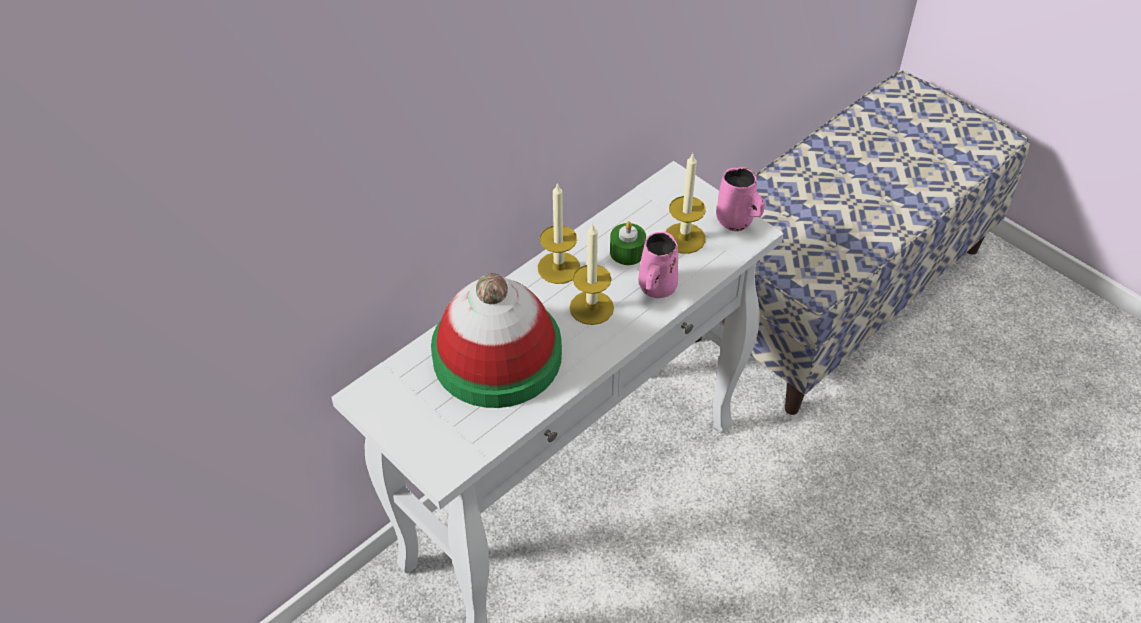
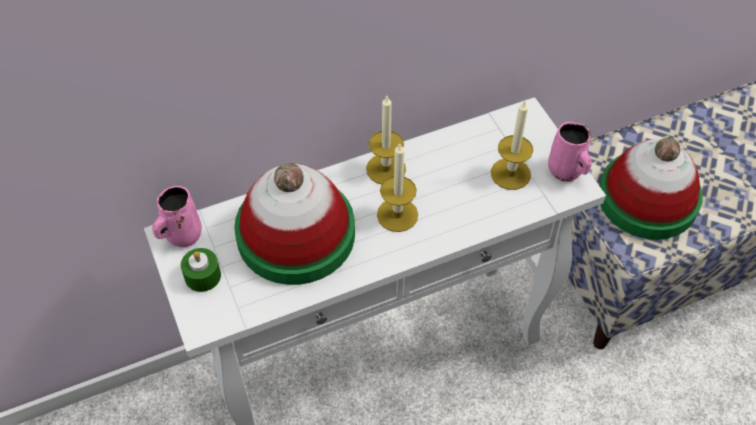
camera: 20 degrees right, 5 degrees up
(627, 252) = (453, 172): green candle -> green candle (202, 276)
(656, 288) = (464, 213): pink mug -> pink mug (182, 235)
(803, 238) = (647, 198): none -> hat

